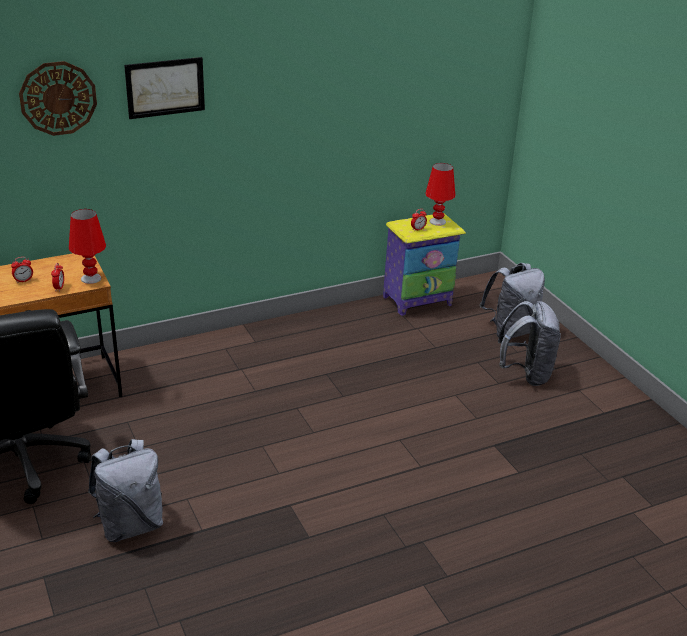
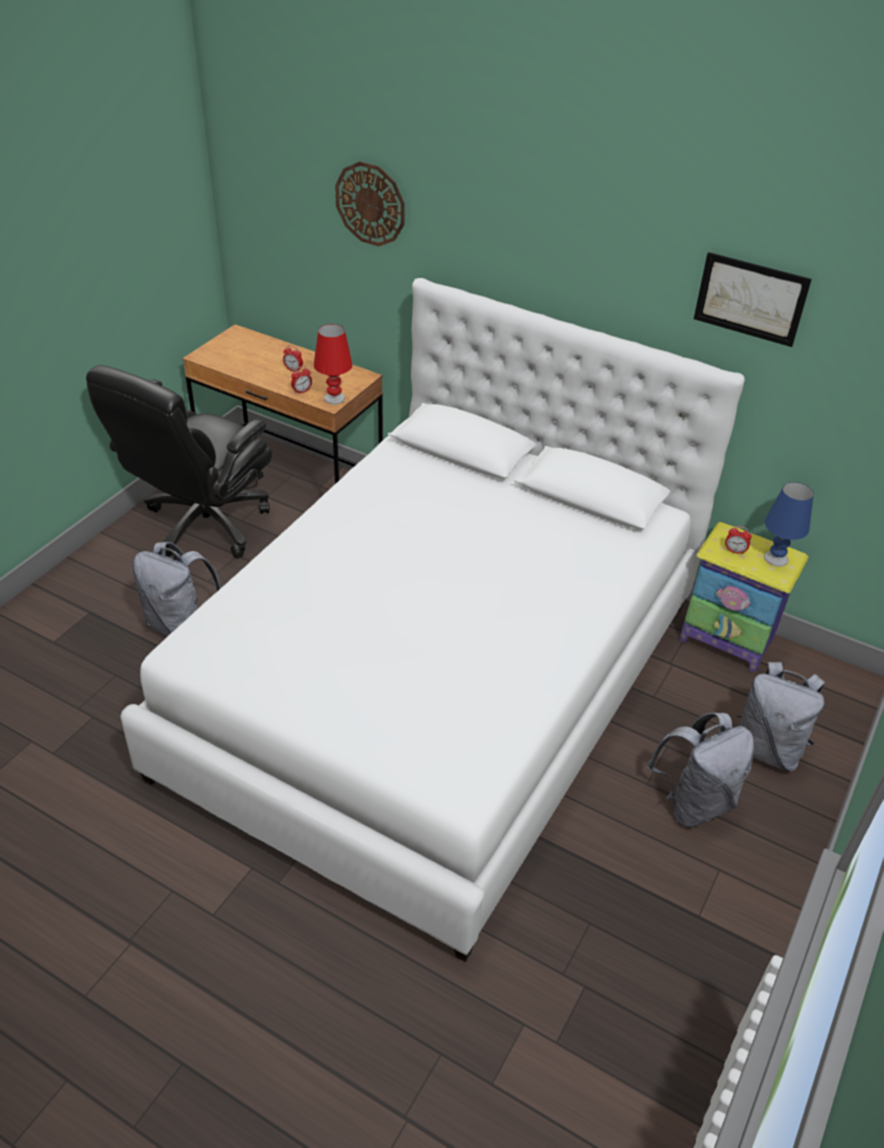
camera: 55 degrees right, 10 degrees up
(165, 87) = (475, 234): picture -> picture (750, 299)
(339, 423) = (439, 685): none -> white bed
(437, 222) = (775, 558): red table lamp -> blue table lamp

